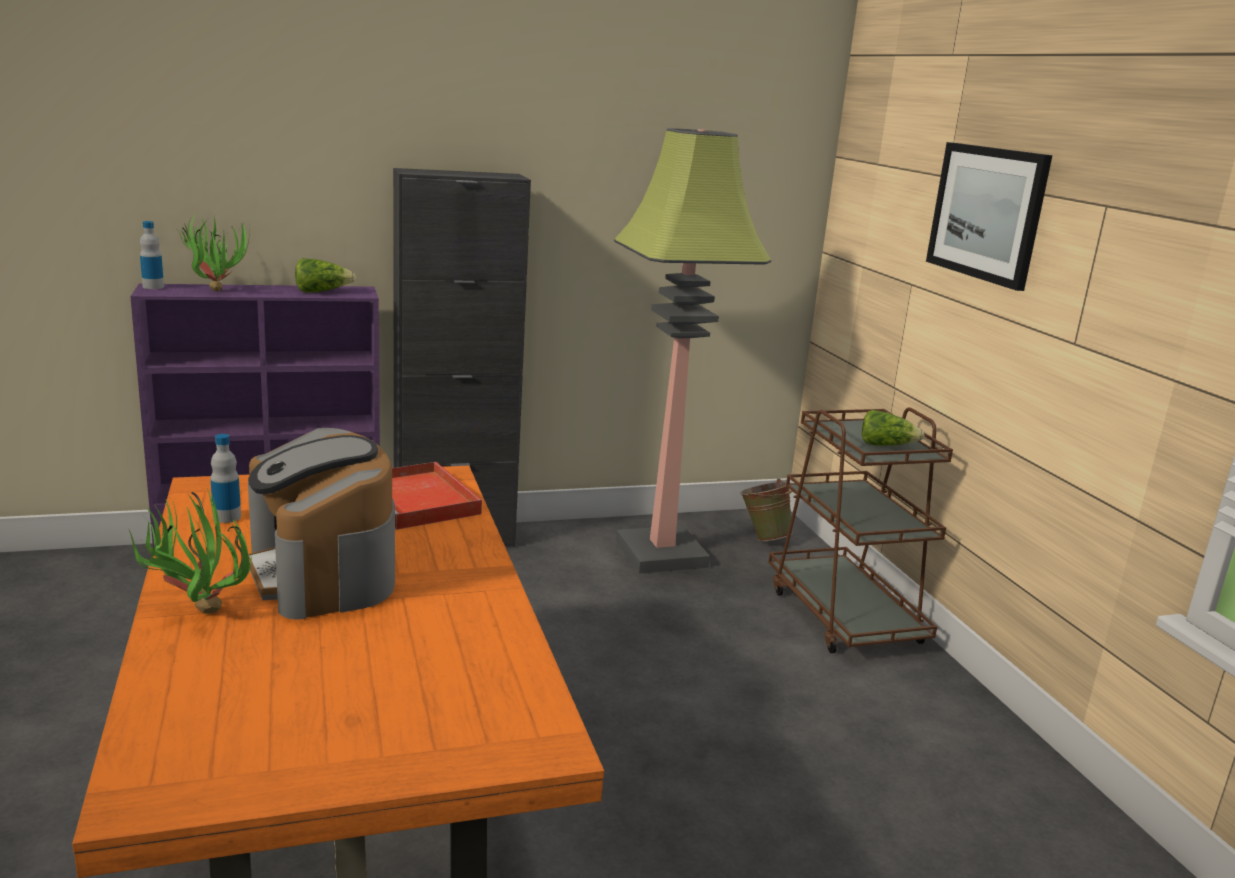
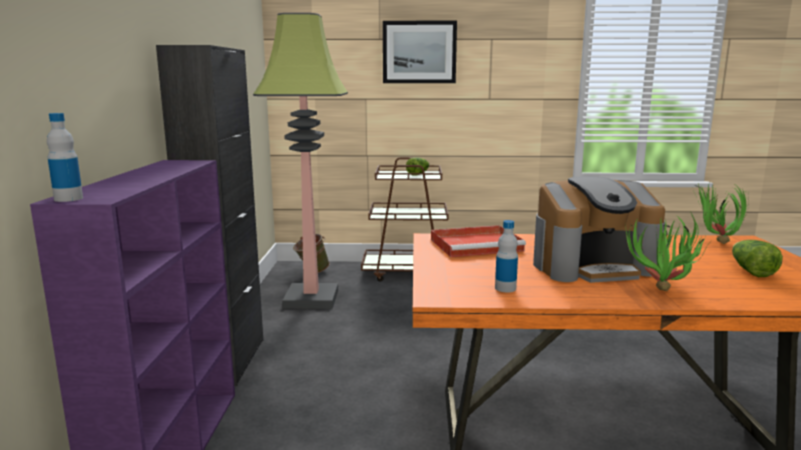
camera: 70 degrees left, 5 degrees down
(215, 289) = (117, 185): potted plant -> potted plant (715, 244)
(322, 292) = (173, 167): lettuce -> lettuce (750, 271)

